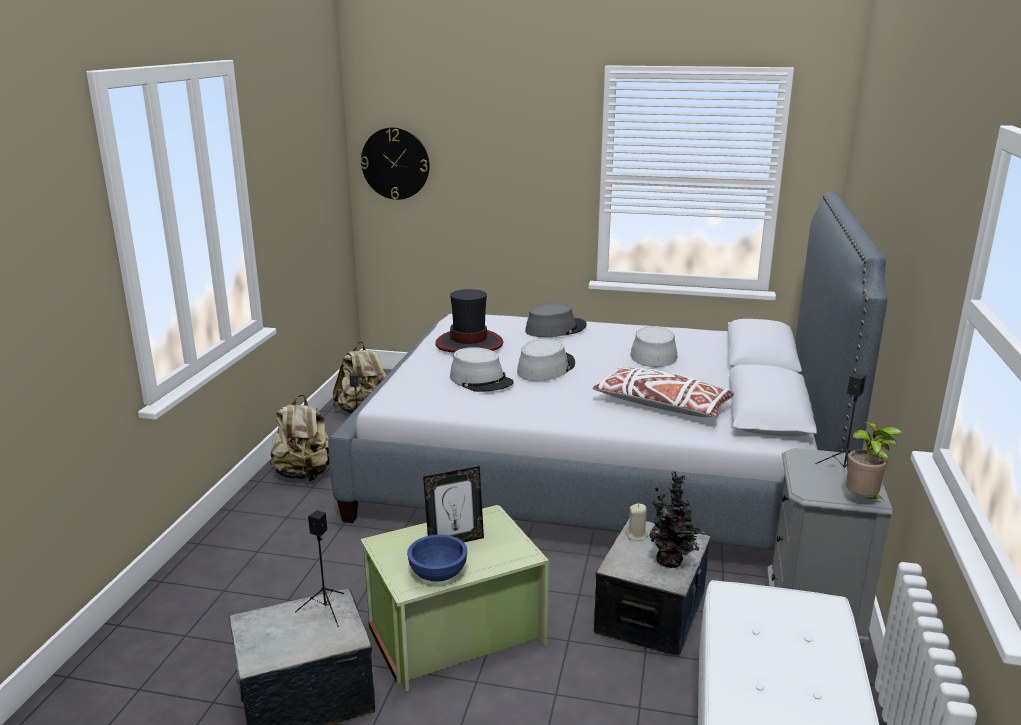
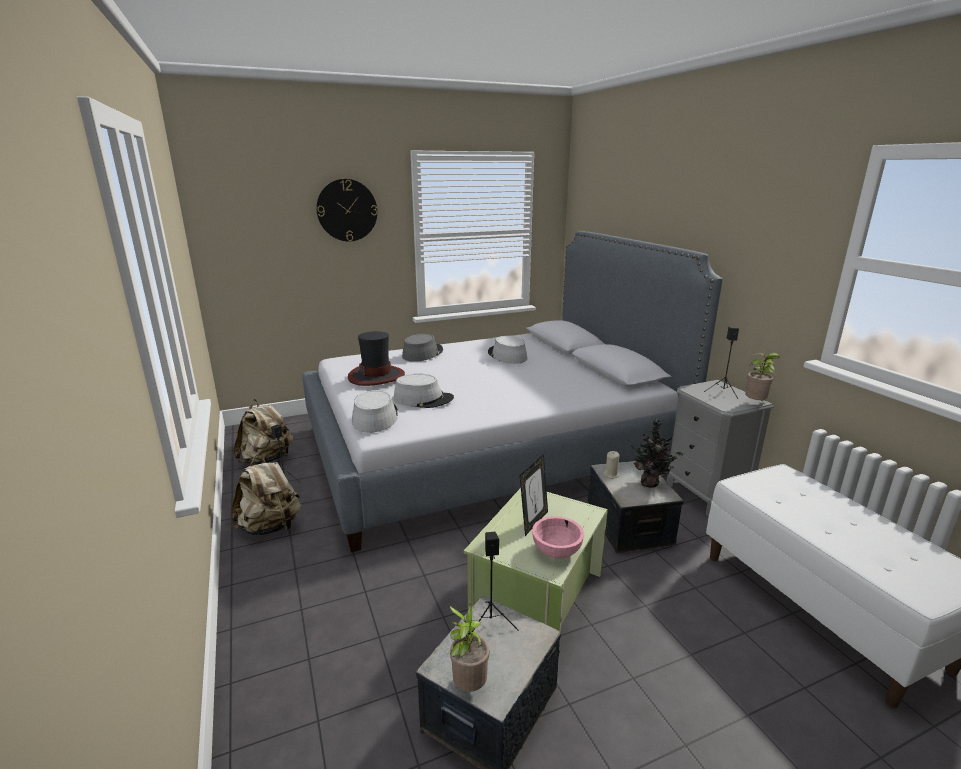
camera: 35 degrees left, 0 degrees up
(249, 643) = (468, 685): none -> potted plant
(395, 163) = (238, 240): wall clock -> wall clock (347, 210)
(438, 574) = (557, 551): blue bowl -> pink bowl
(546, 368) = (455, 379): grey hat -> grey hat (375, 417)
(663, 405) = (561, 384): white pillow -> none

